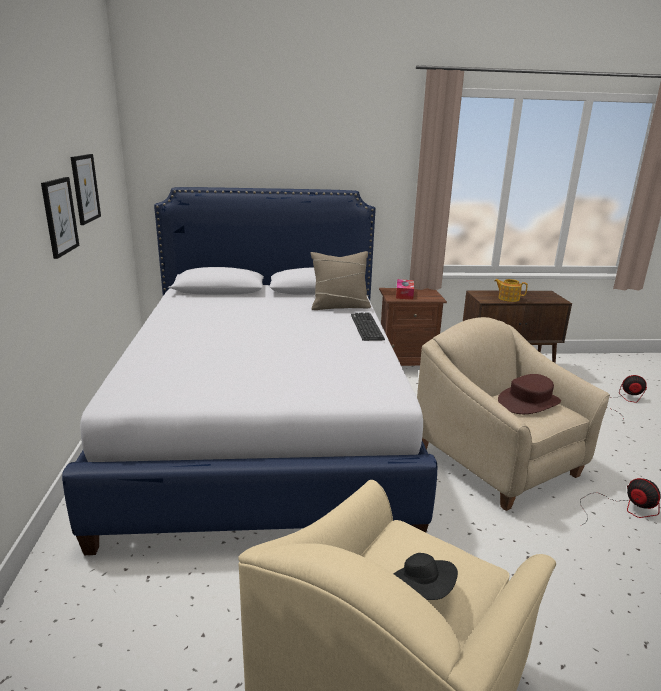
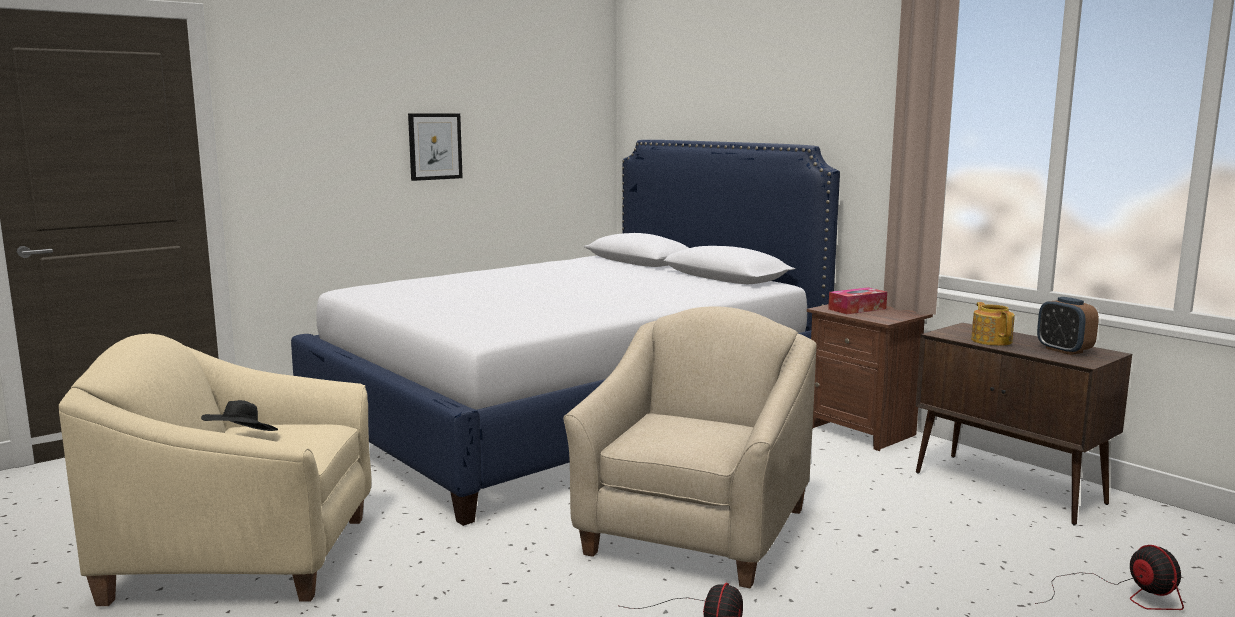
camera: 55 degrees right, 10 degrees down
(85, 188) = (498, 128): picture -> none
(340, 306) = (693, 290): beige pillow -> none
(366, 327) = (649, 304): keyboard -> none
(529, 402) = (692, 428): brown hat -> none
(537, 296) = (1064, 350): none -> alarm clock

